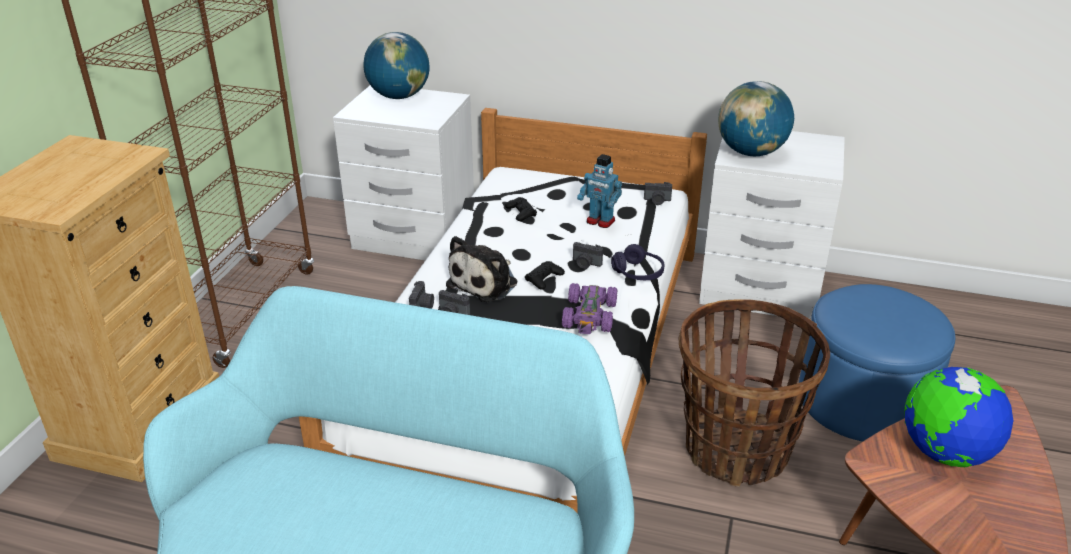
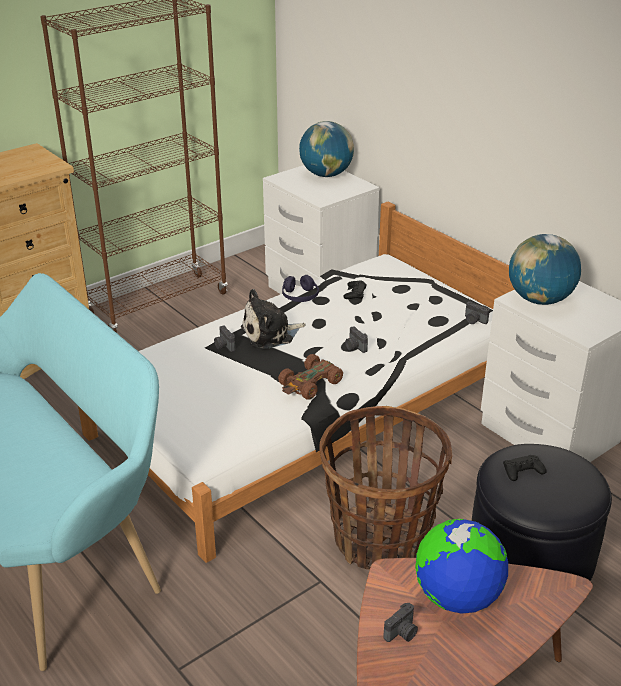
camera: 35 degrees right, 0 degrees up
(422, 306) = (212, 334): camera -> camera (402, 633)
(544, 279) = (311, 346): black game controller -> black game controller (523, 471)
(590, 316) = (310, 384): purple toy car -> brown toy car
(600, 221) = (405, 320): toy robot -> none
(638, 273) = (384, 367): purple headphones -> purple headphones (300, 296)
(864, 400) = (531, 555): blue ottoman -> black ottoman

